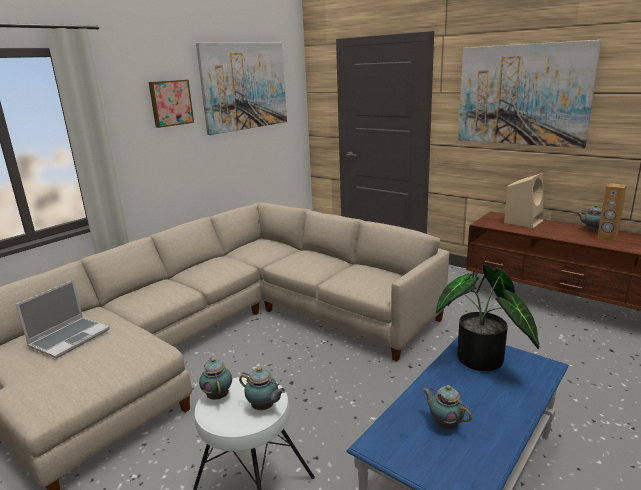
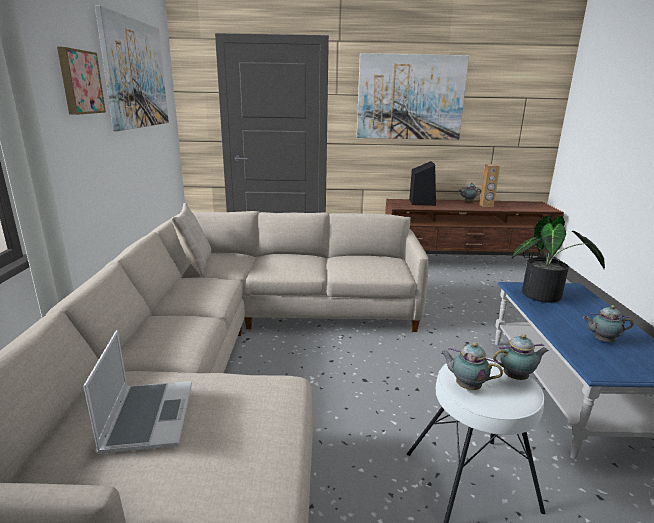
camera: 40 degrees left, 0 degrees up
(243, 247) = (196, 264): none -> beige pillow
(523, 221) = (421, 202): beige speaker -> black speaker

